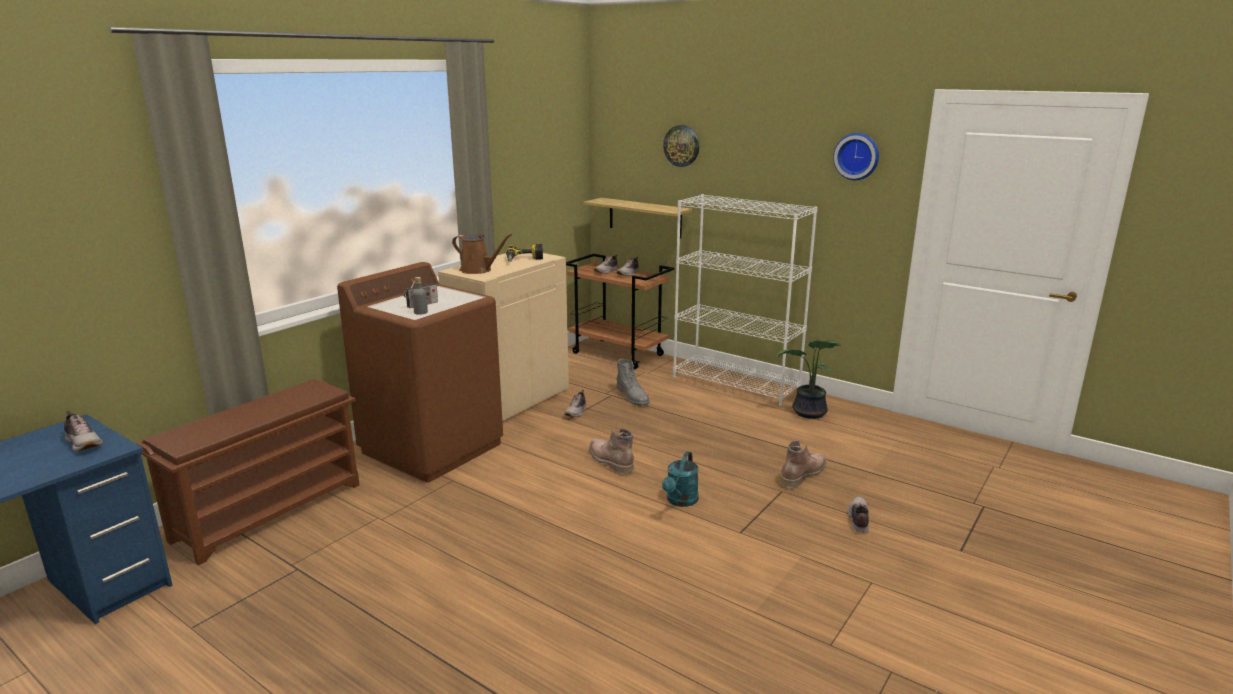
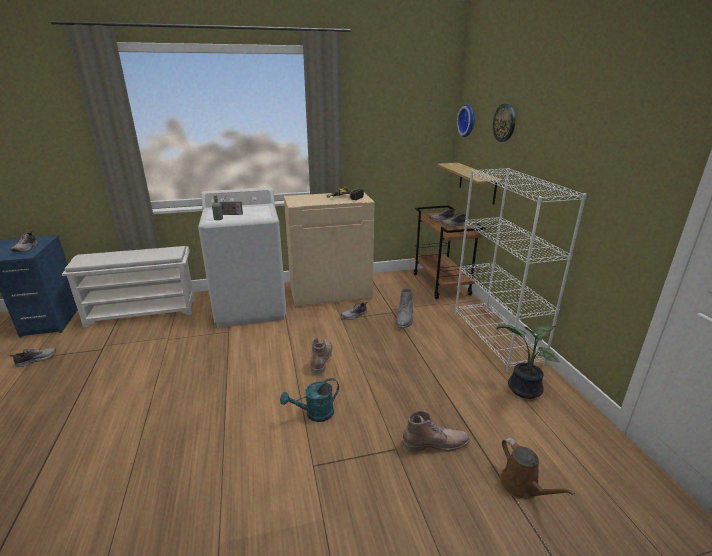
camera: 40 degrees right, 5 degrees up
(270, 510) = (143, 312): brown shoe rack -> white shoe rack
(433, 447) = (251, 307): brown washing machine -> white washing machine
(478, 270) = (303, 199): brown watering can -> brown watering can (522, 486)
(857, 156) = (635, 142): wall clock -> wall clock (468, 120)
(858, 520) = (418, 519): shoe -> shoe (36, 360)

